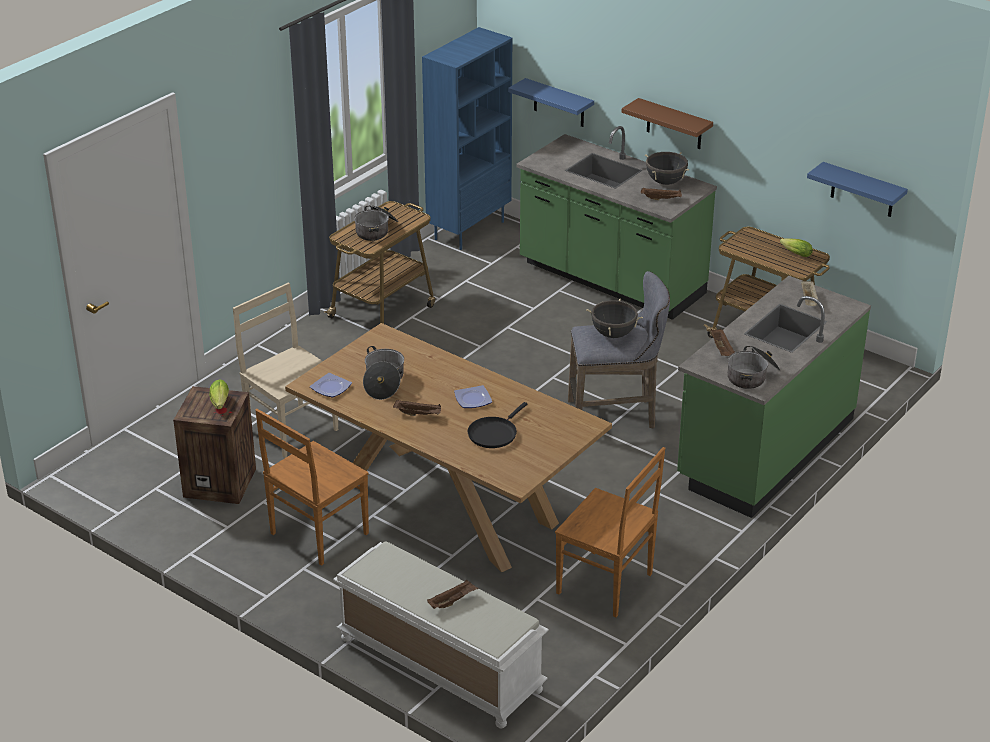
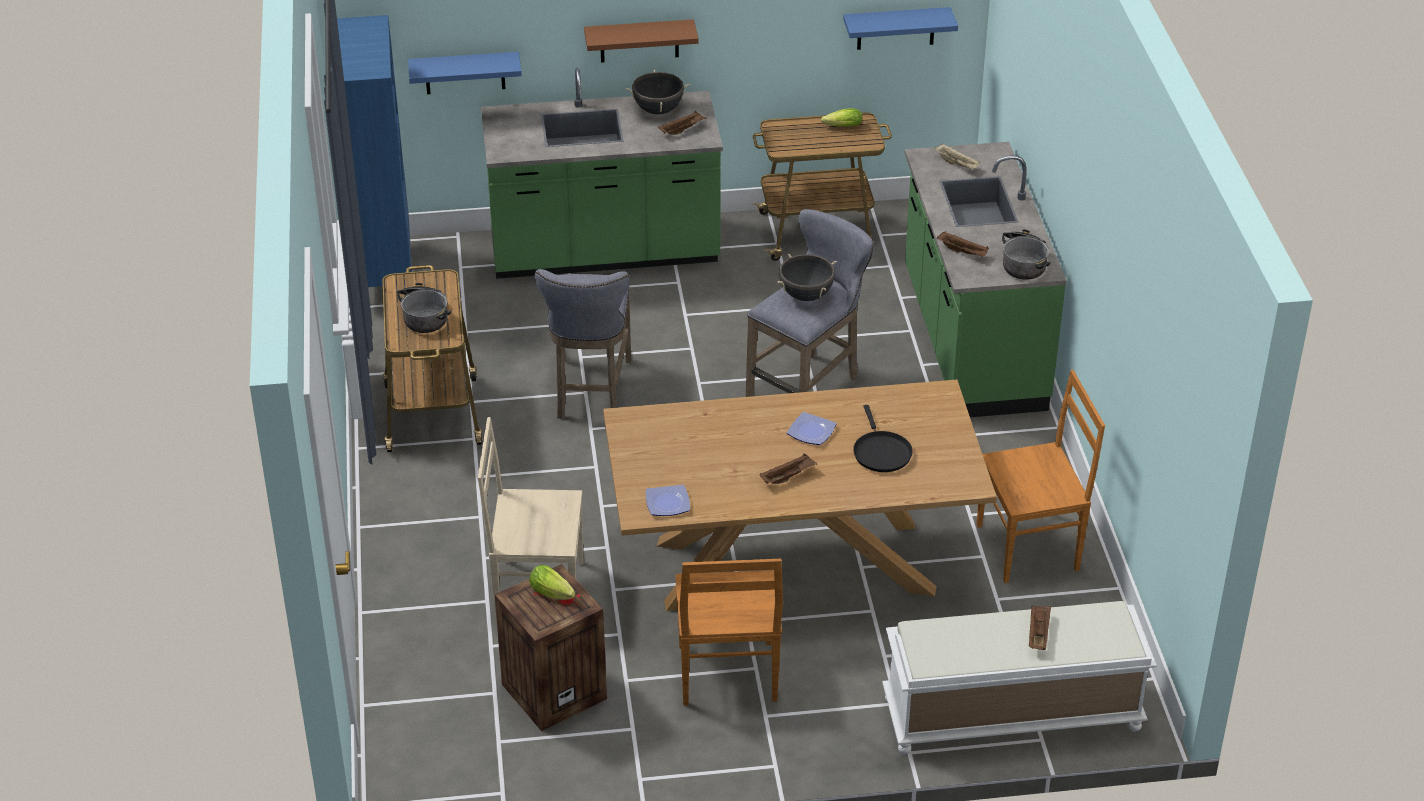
camera: 45 degrees left, 5 degrees up
(383, 382) = (706, 466): cooking pot -> none
(482, 348) = (590, 392): none -> grey stool

